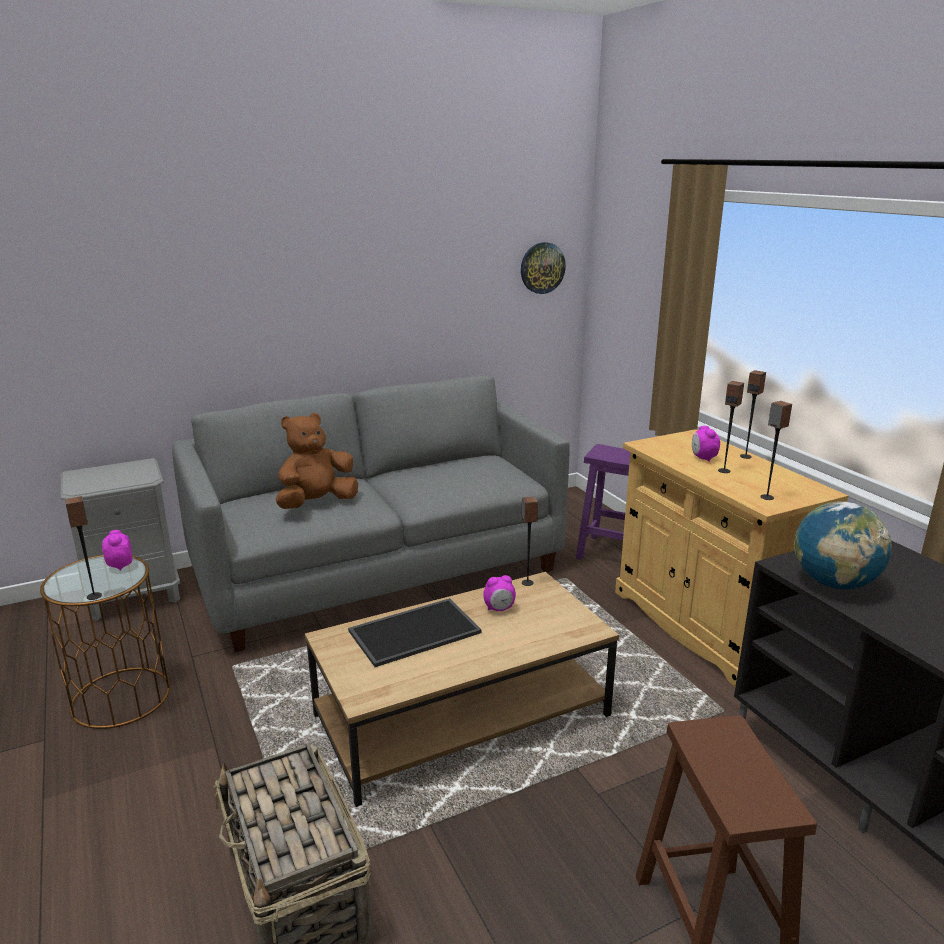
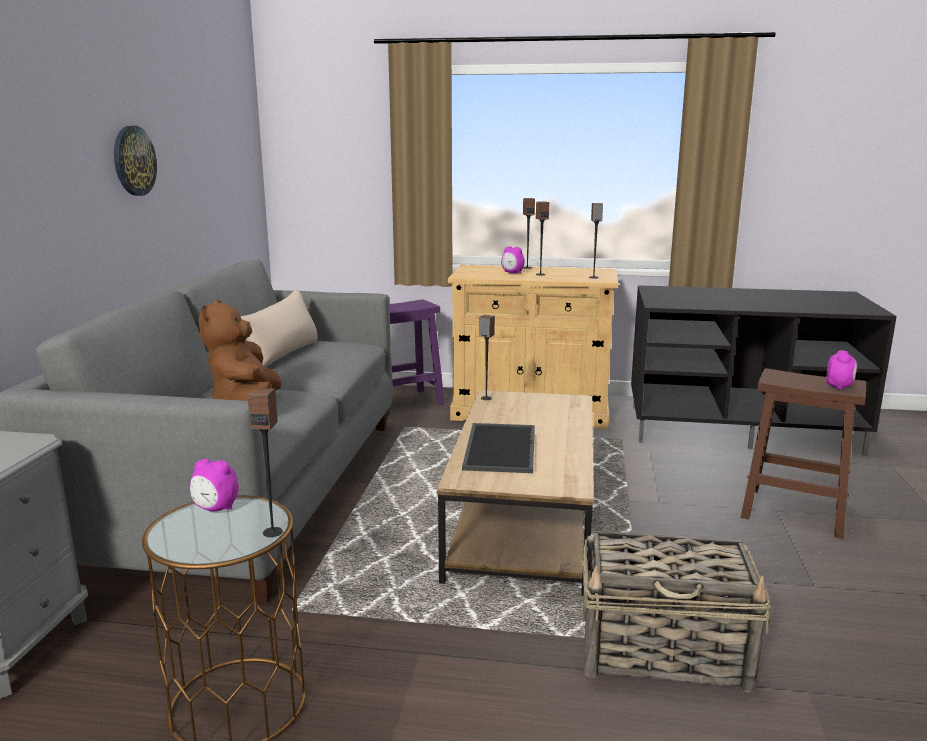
camera: 55 degrees left, 5 degrees down
(443, 470) = (282, 356): none -> beige pillow
(499, 609) = (509, 415): alarm clock -> alarm clock (839, 387)
(542, 268) = (240, 151): wall clock -> wall clock (133, 161)
(834, 583) = (690, 303): globe -> none

